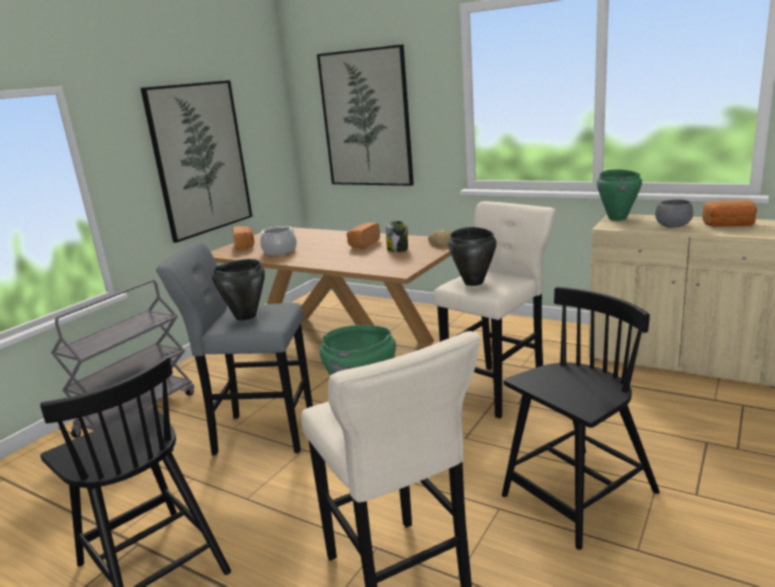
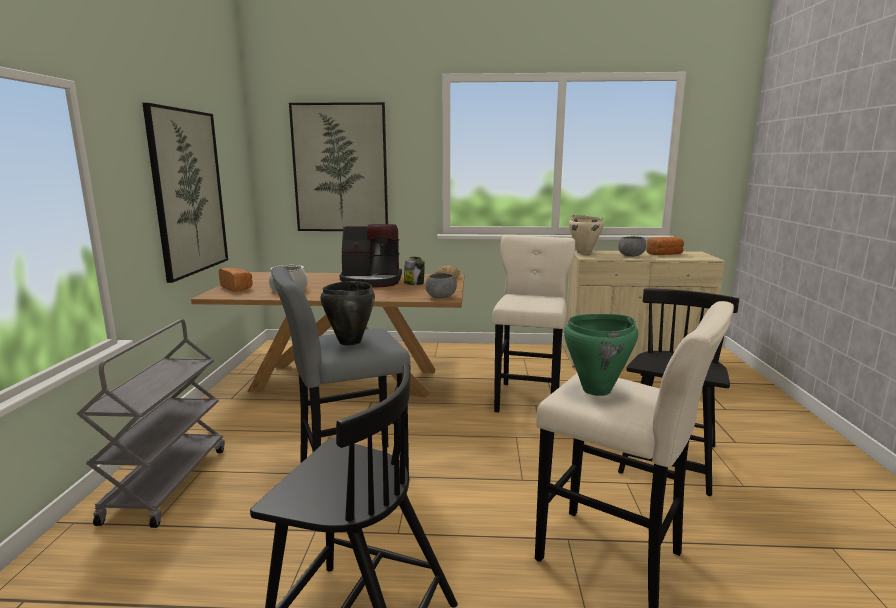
camera: 30 degrees left, 5 degrees down
(363, 244) = (371, 281): bread -> coffee machine
(396, 270) = (440, 297): none -> grey bowl
(474, 282) = (524, 301): black cooking pot -> none
(617, 218) = (584, 253): green cooking pot -> beige cooking pot

